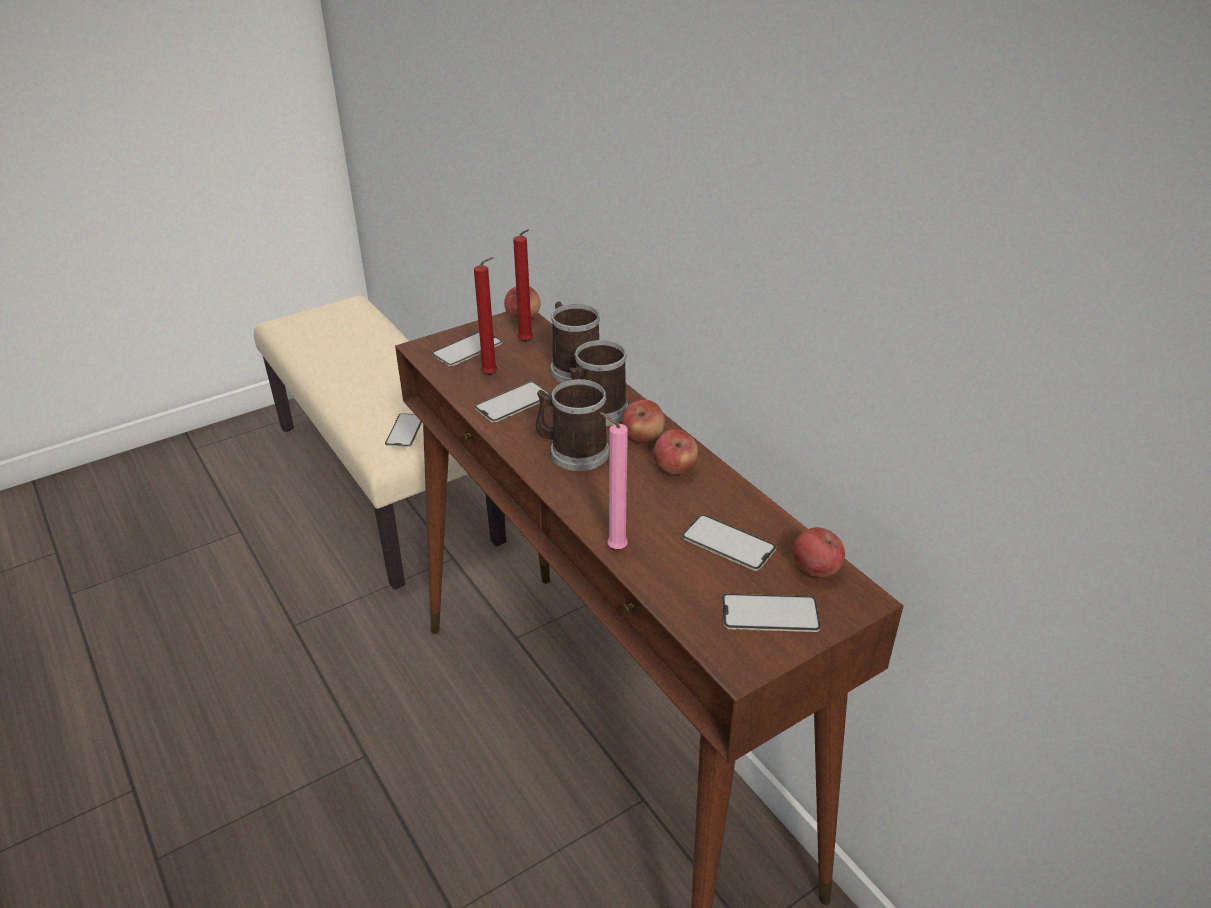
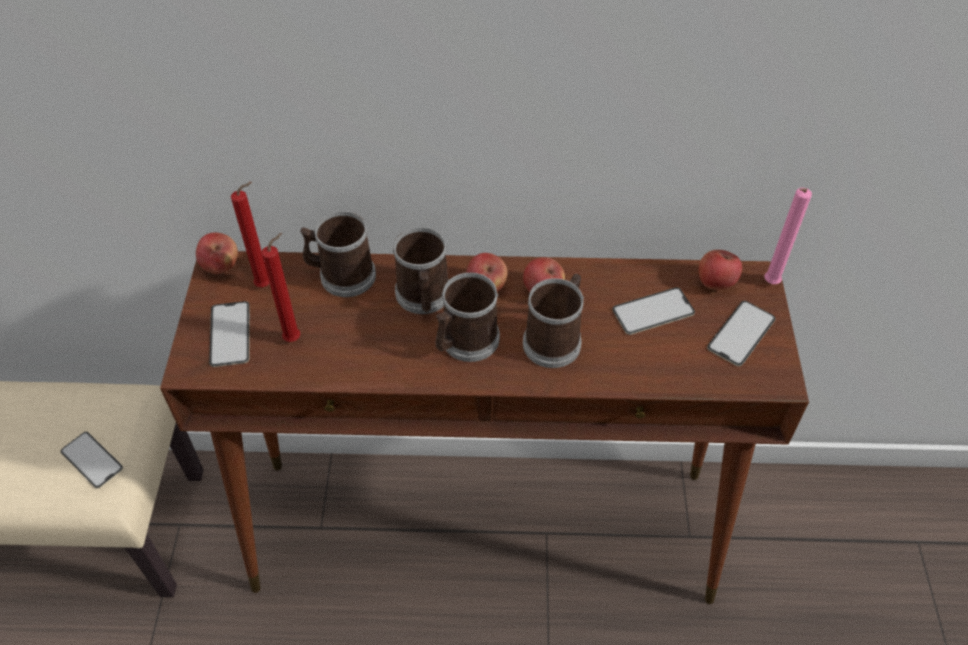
camera: 55 degrees left, 15 degrees up
(513, 402) = (354, 344): phone -> none
(613, 548) = (608, 382): pink candle -> pink candle (769, 284)
(628, 498) = (555, 339): none -> mug

